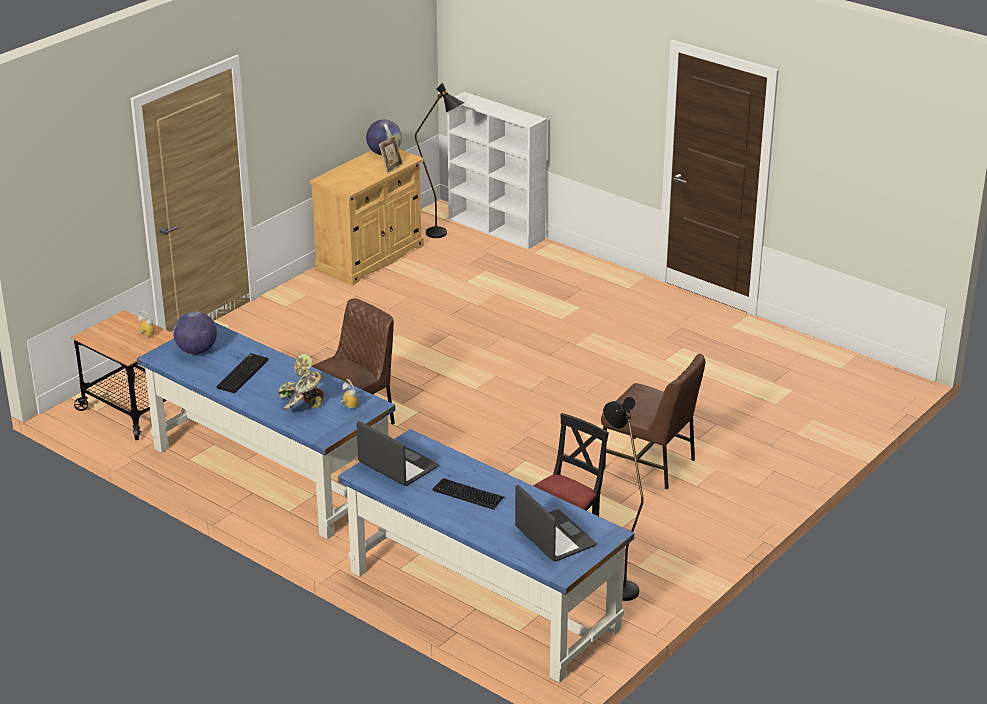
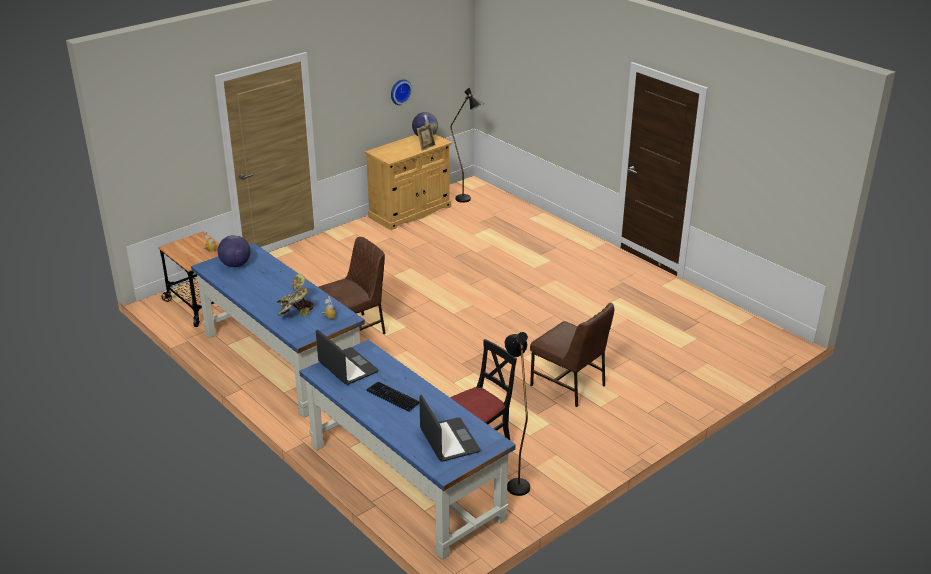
camera: 10 degrees right, 0 degrees up
(242, 373) = (261, 285): keyboard -> none
(349, 94) = (400, 91): none -> wall clock
(497, 229) = (507, 200): white bookcase -> none

